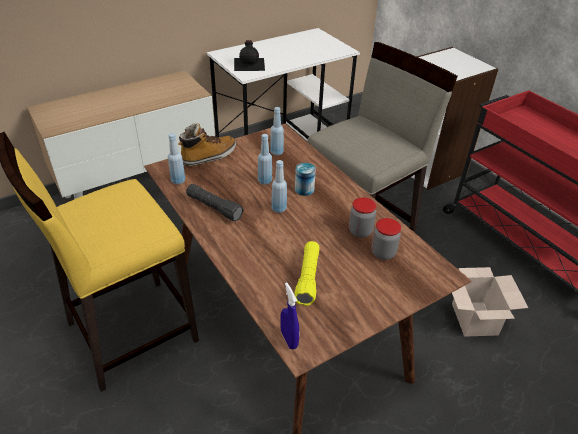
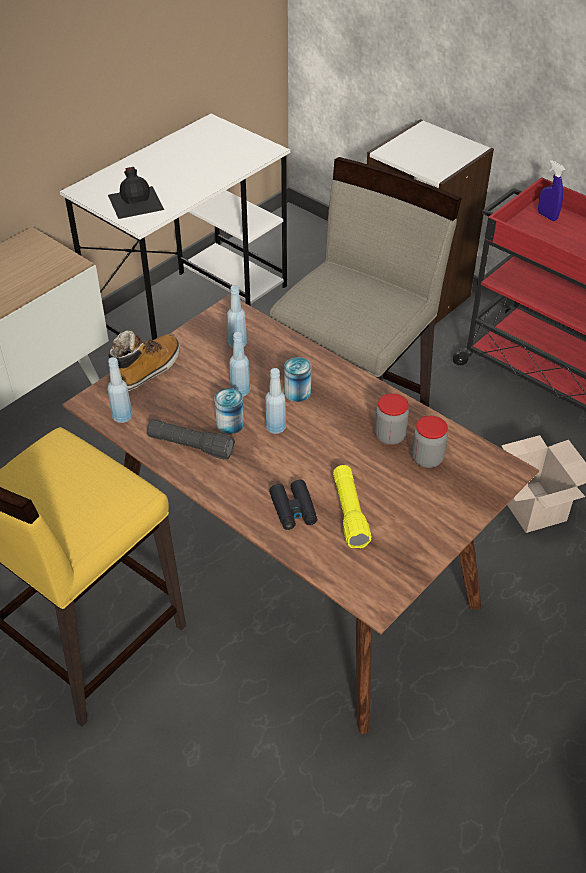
camera: 15 degrees left, 5 degrees up
(248, 200) = (230, 424): none -> can
(266, 266) = (293, 510): none -> black binoculars
(289, 339) = (357, 593): blue spray bottle -> blue spray bottle (547, 216)

